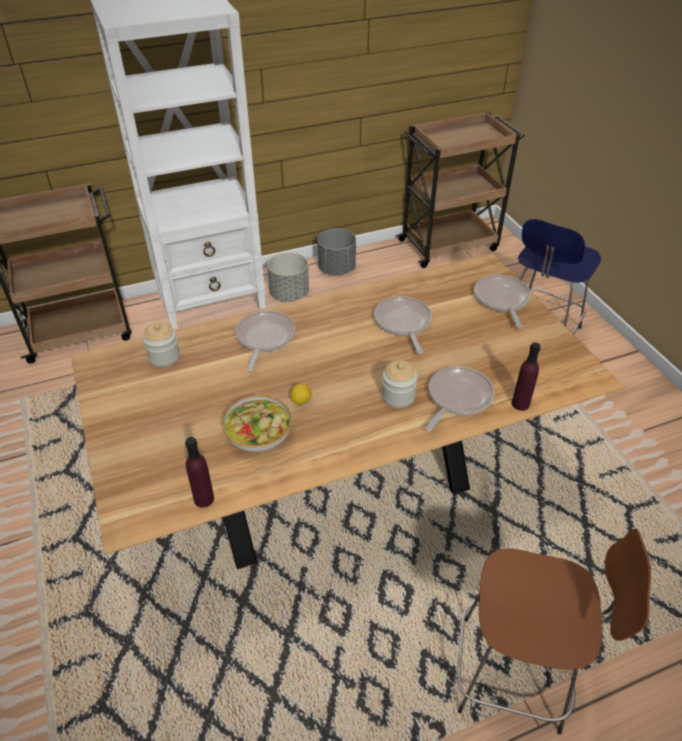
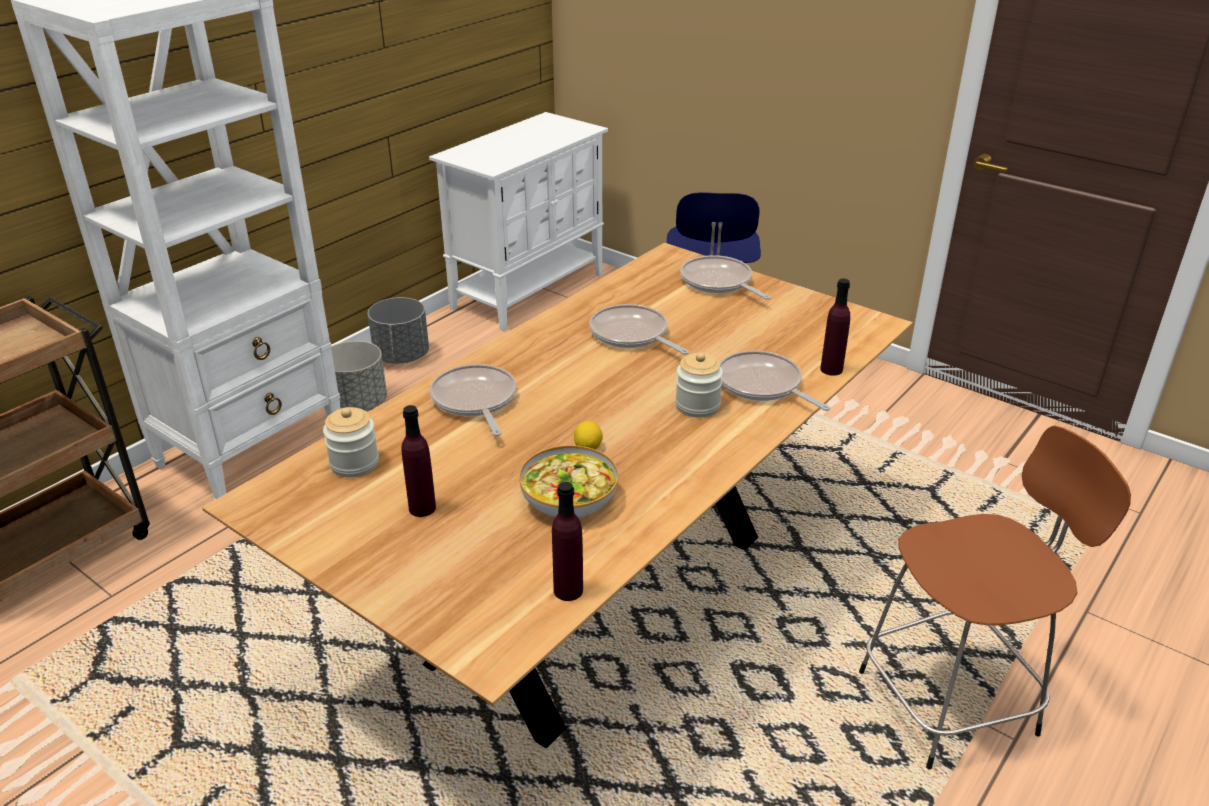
camera: 30 degrees left, 10 degrees down
(174, 404) = (422, 508): none -> purple bottle
(449, 245) = (529, 290): brown cart -> white cabinet
(457, 398) = (762, 385): frying pan -> frying pan turned 45 degrees counterclockwise

